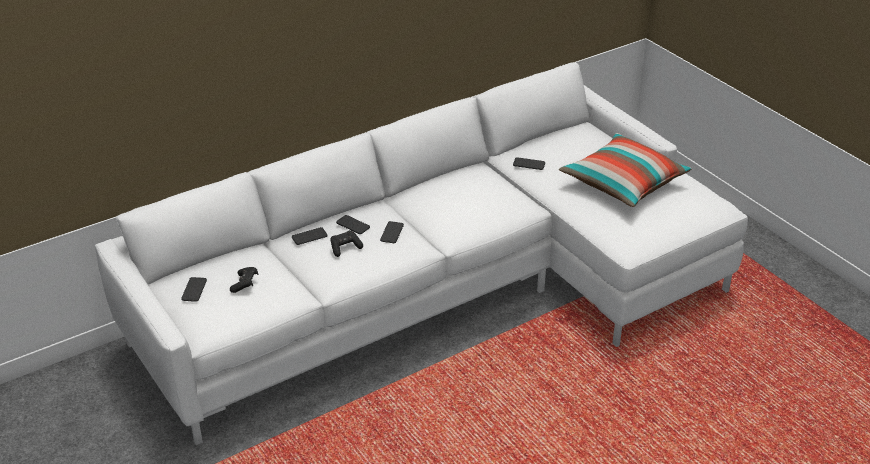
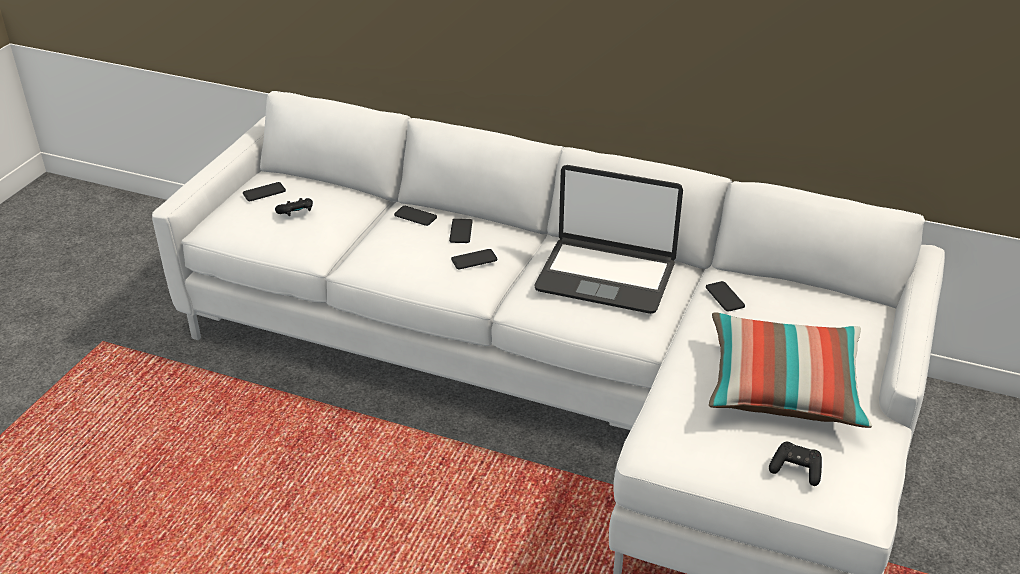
camera: 55 degrees right, 0 degrees up
(345, 248) = (415, 243): black game controller -> black game controller (796, 470)
(463, 193) = (606, 276): none -> laptop

